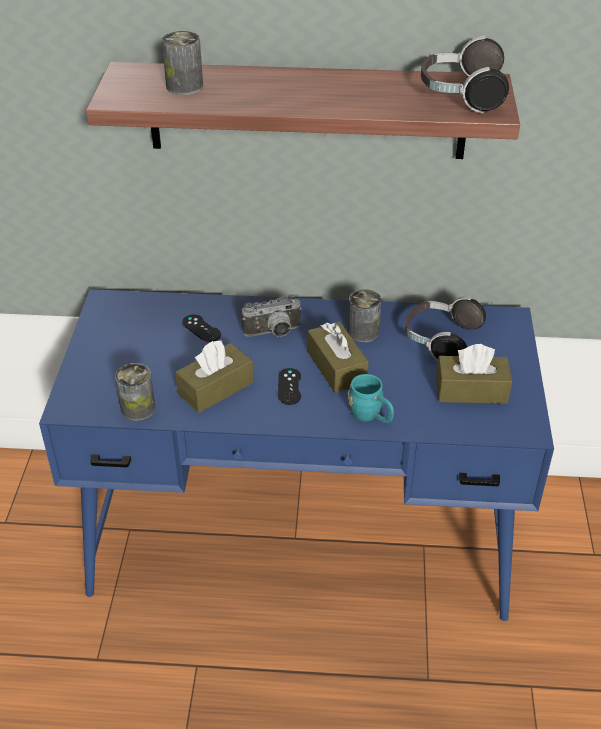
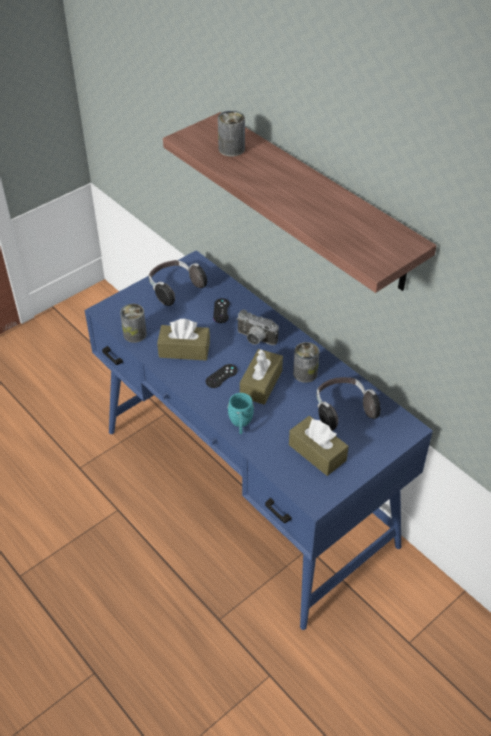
camera: 45 degrees right, 5 degrees up
(461, 94) = (376, 241): headphones -> headphones (175, 289)

